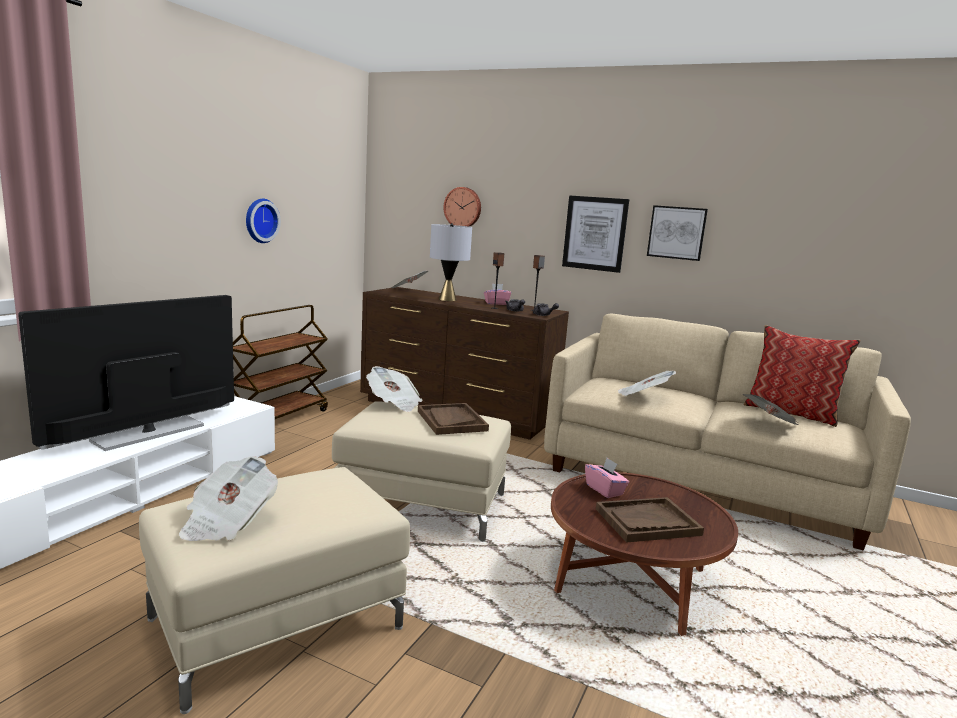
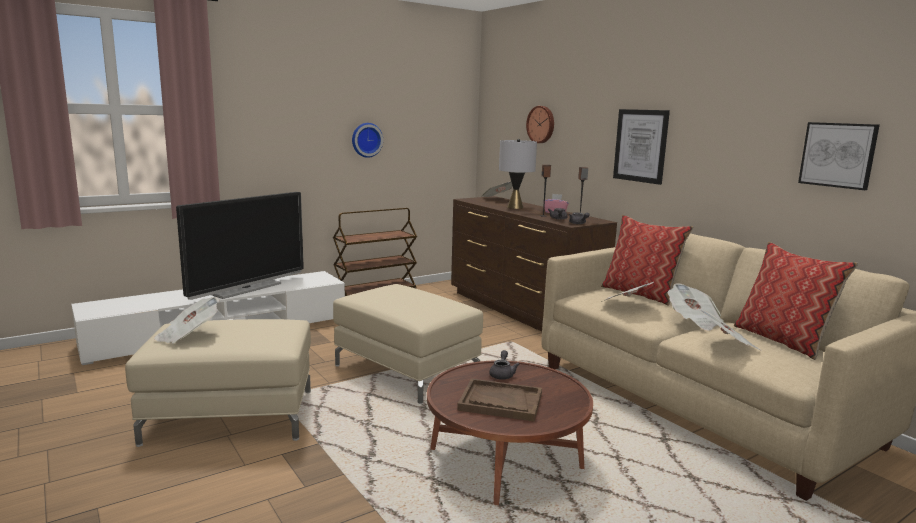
camera: 30 degrees right, 0 degrees up
(148, 433) = (246, 289): television -> television turned 150 degrees clockwise
(394, 403) = (400, 286): newspaper -> newspaper (693, 321)
(451, 421) = (424, 302): brown tray -> none
(604, 490) = (502, 374): pink tissue box -> grey teapot
(633, 383) = (641, 294): none -> pillow
(676, 232) = (711, 143): picture -> picture (838, 155)

